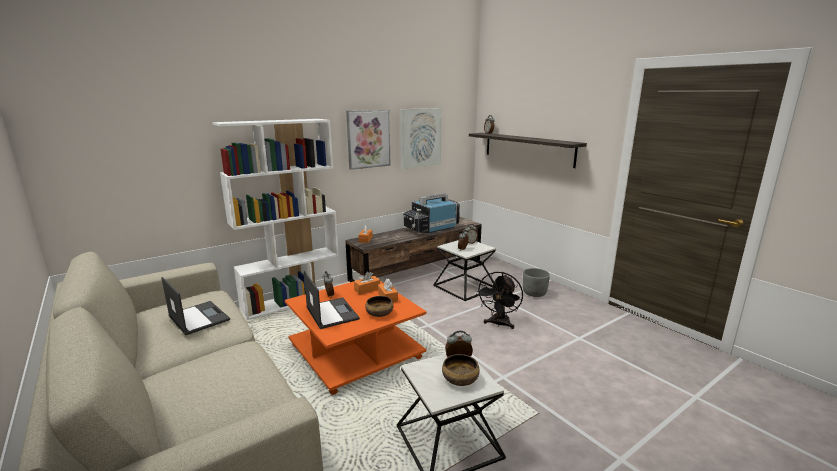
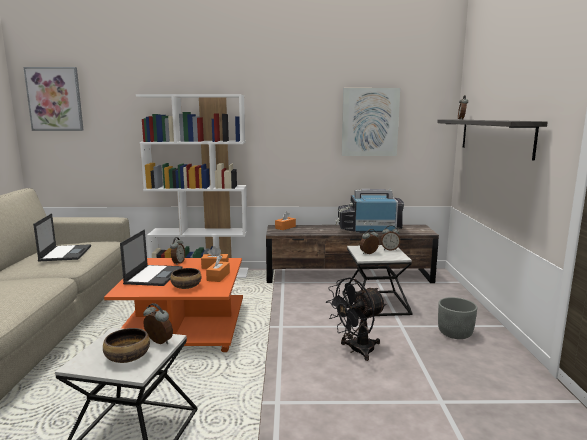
camera: 35 degrees right, 5 degrees down
(368, 139) = (301, 119): picture -> picture (55, 99)

